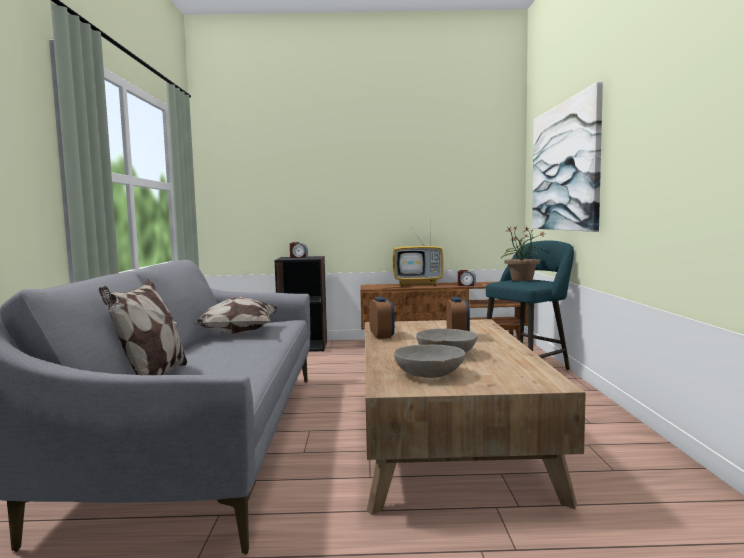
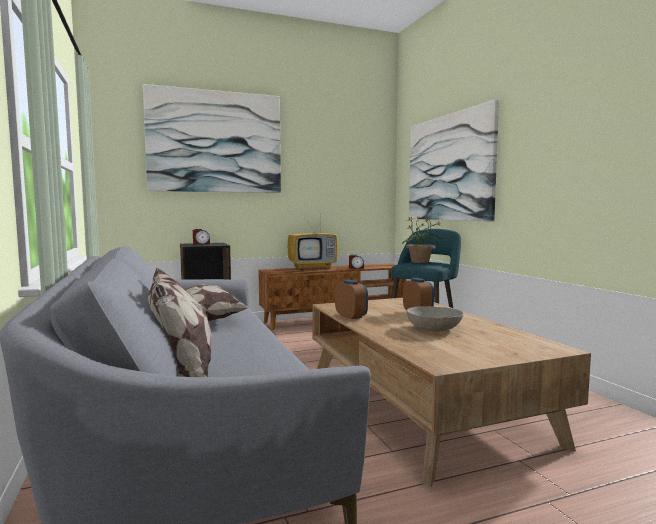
camera: 20 degrees left, 0 degrees up
(316, 153) = (215, 142): none -> picture
(429, 374) = (451, 348): grey bowl -> none

